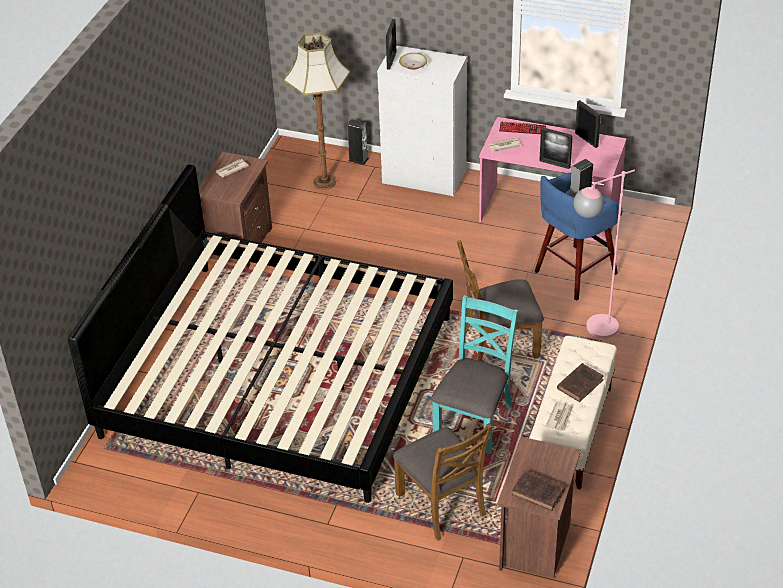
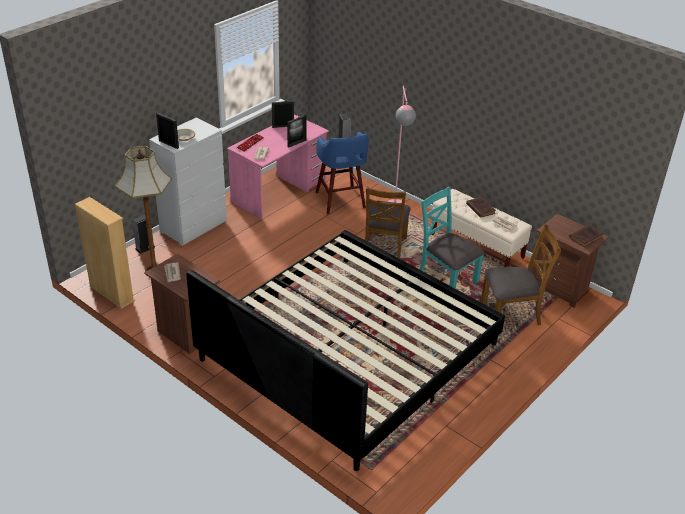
camera: 70 degrees left, 5 degrees down
(270, 170) = (112, 293): none -> beige bookcase

